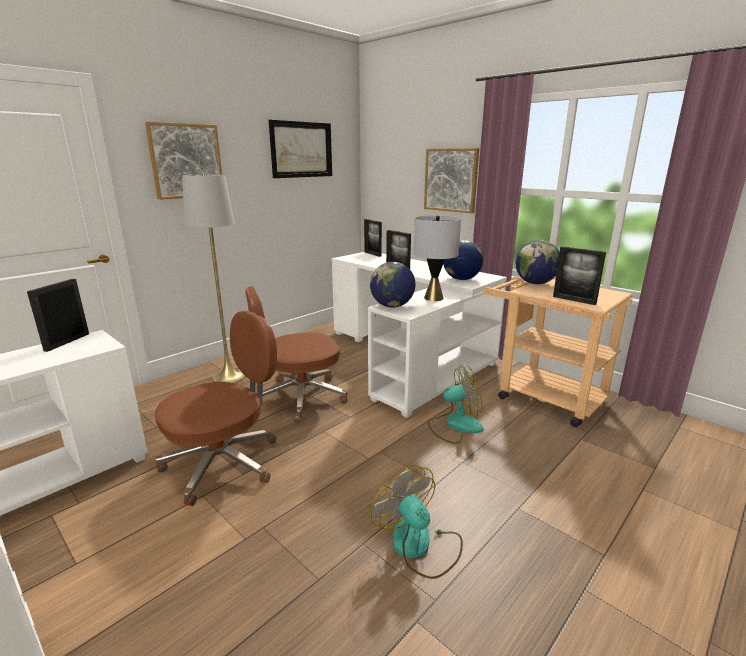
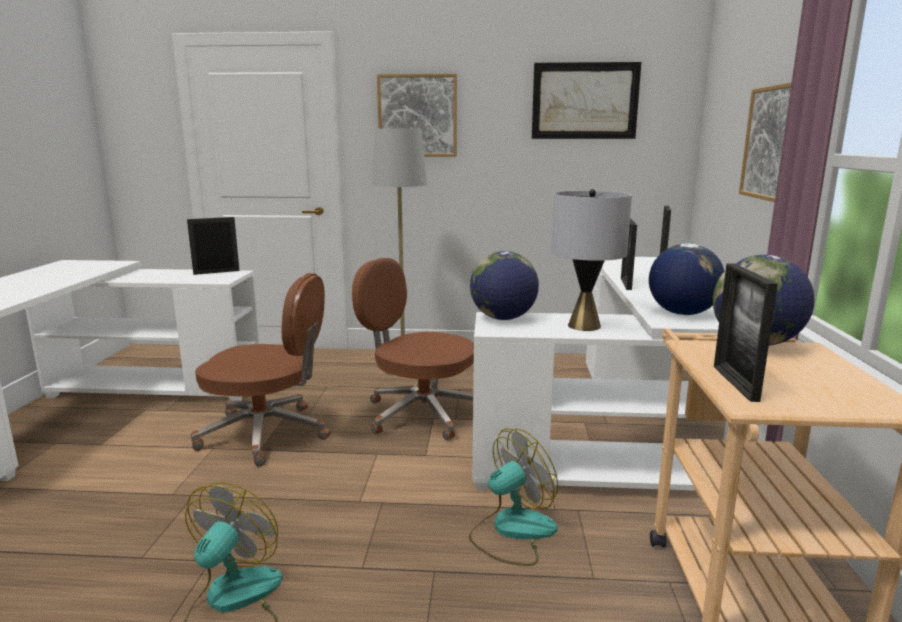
camera: 50 degrees right, 5 degrees down
(455, 425) = (512, 531): fan -> fan turned 75 degrees counterclockwise

